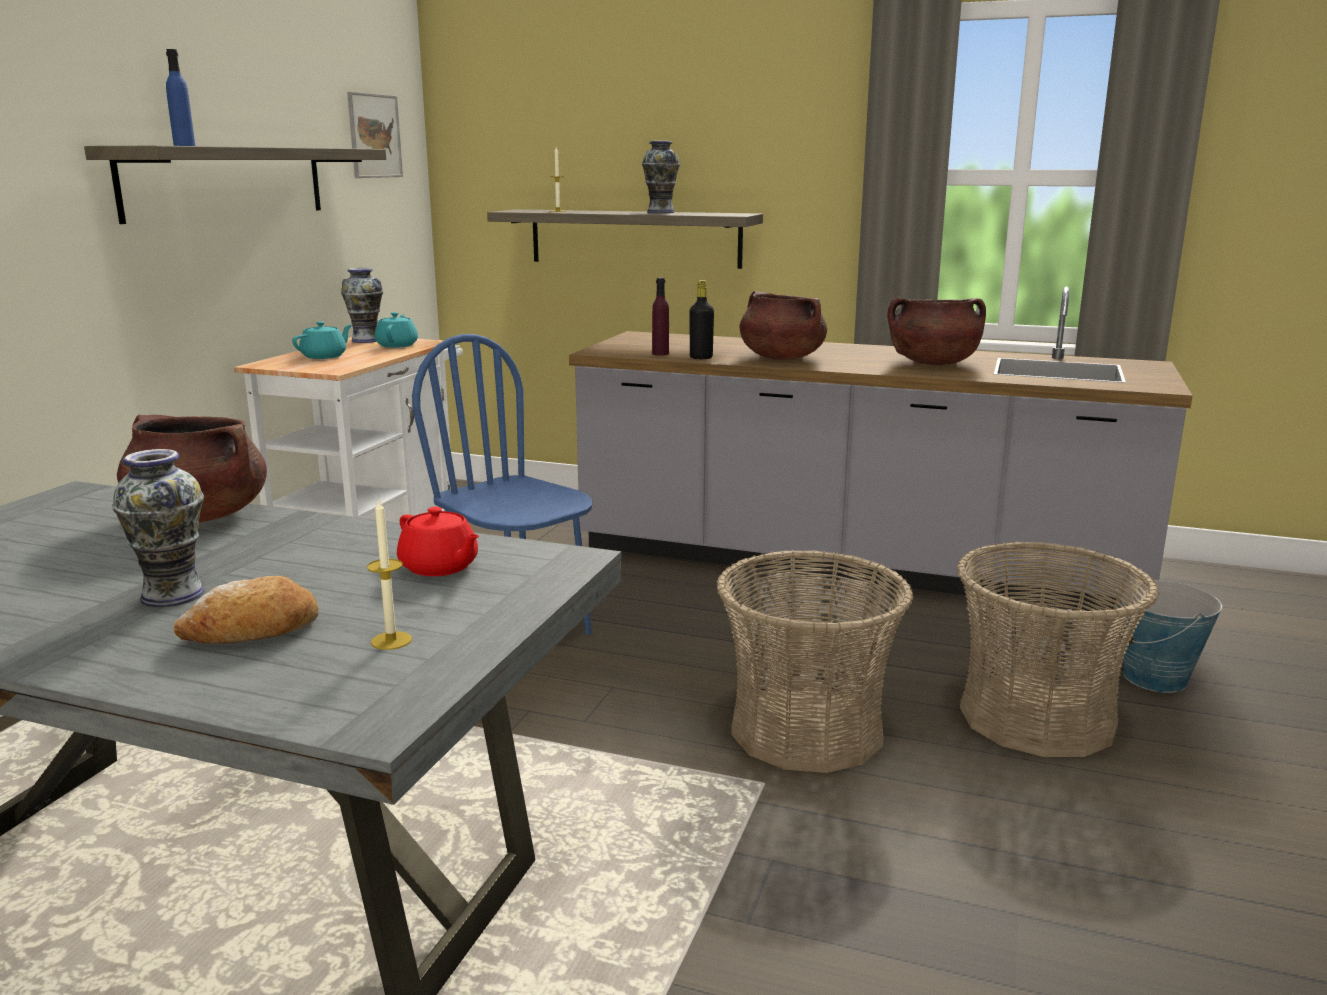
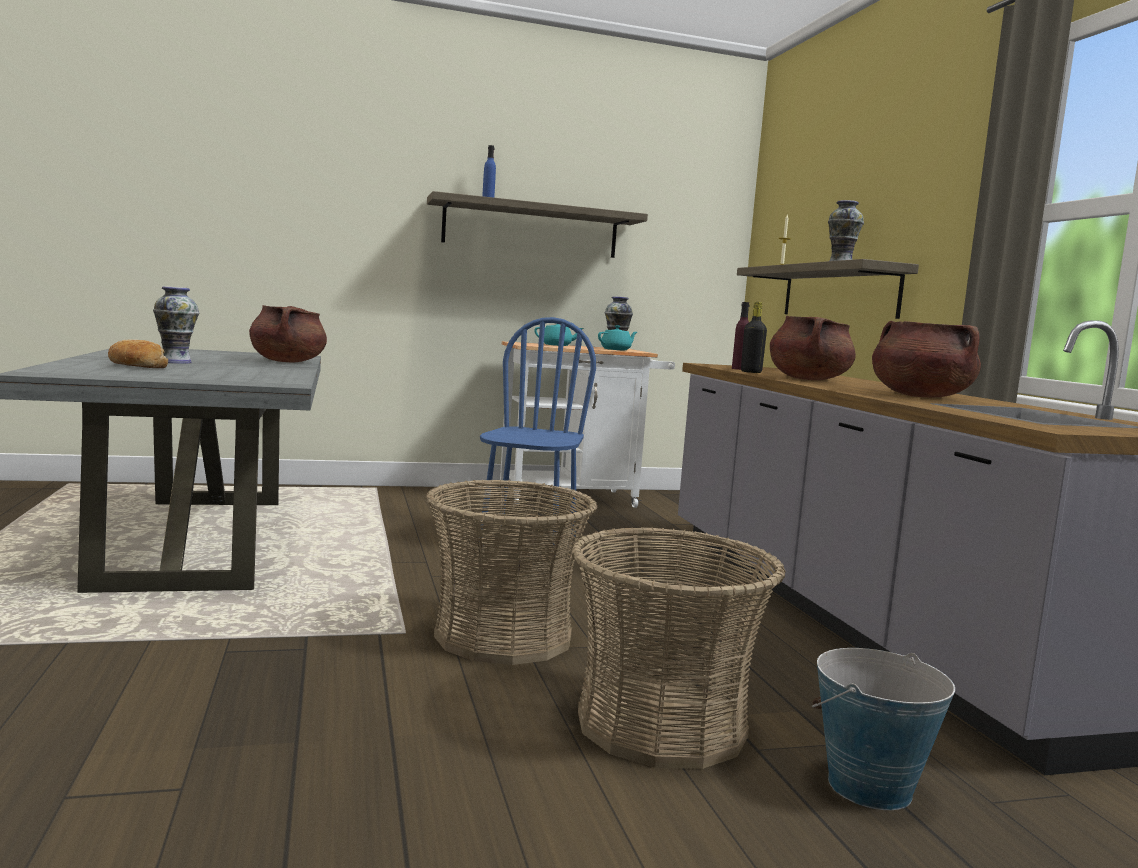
camera: 55 degrees right, 10 degrees down
(374, 136) = (686, 214): picture -> none
(391, 640) = (136, 373): candle -> none
(439, 567) = (247, 375): red teapot -> none

